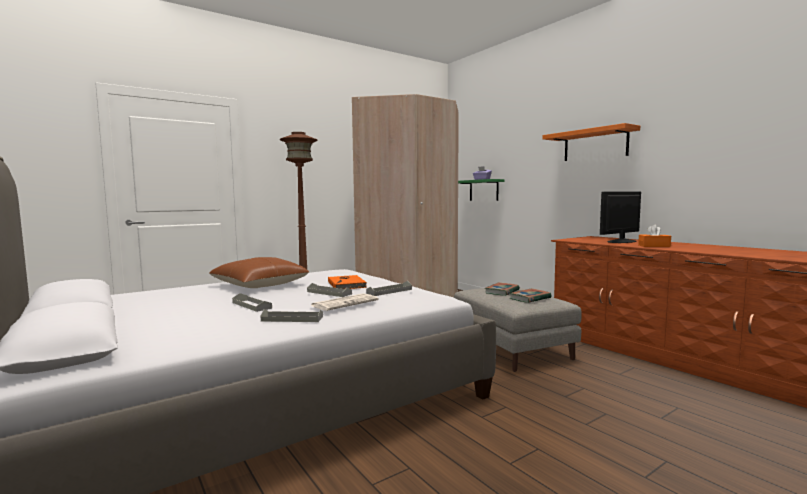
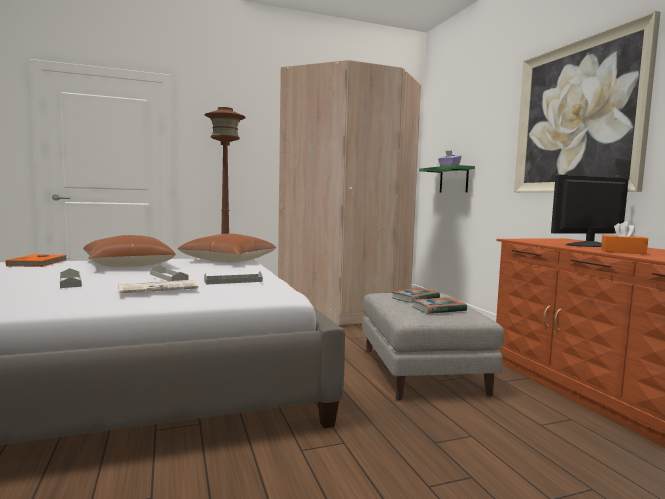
camera: 15 degrees right, 0 degrees up
(292, 319) = (75, 298): grey tray -> none
(336, 273) = (229, 260): none -> brown pillow
(347, 284) = (211, 271): orange book -> orange book (39, 263)
(595, 145) = (577, 117): orange shelf -> picture

